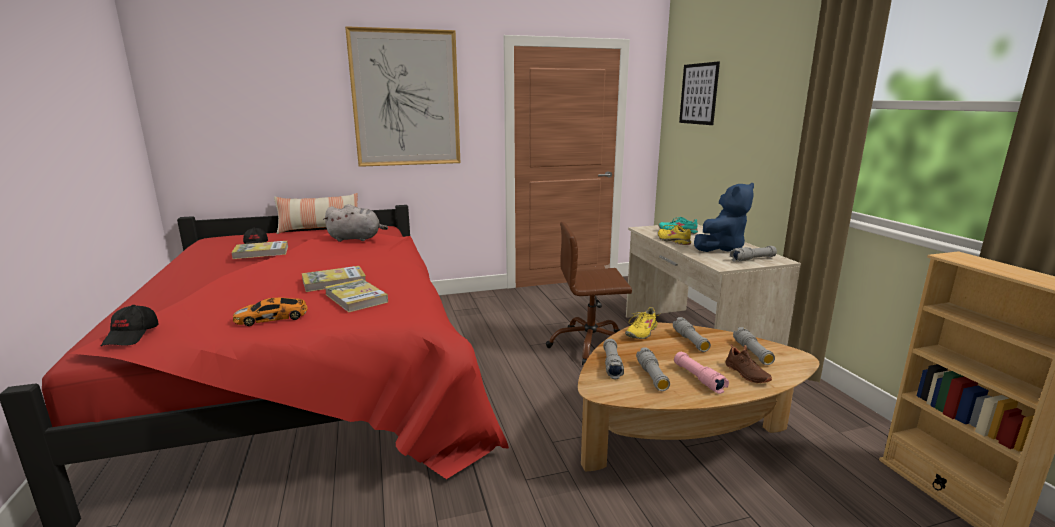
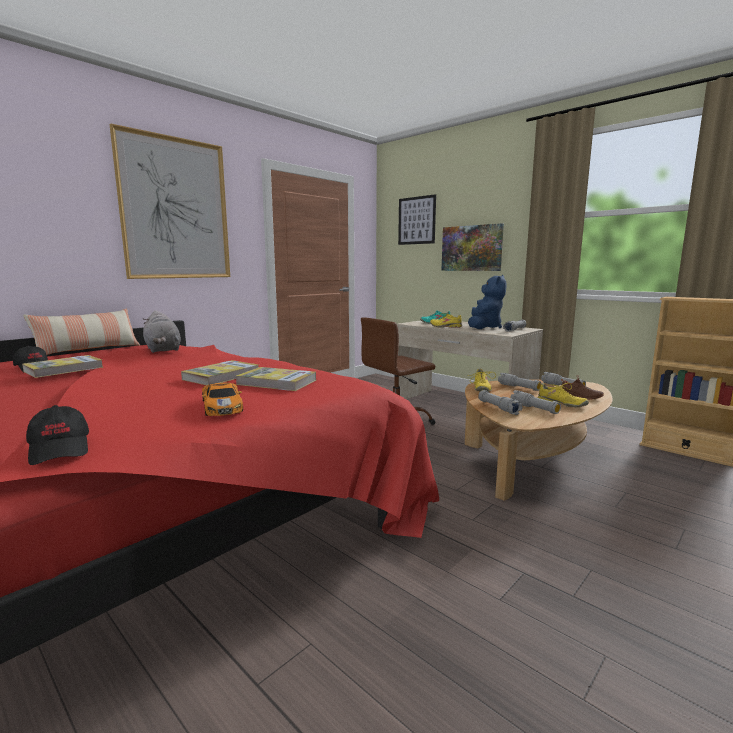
camera: 30 degrees left, 5 degrees down
(273, 317) = (222, 406): toy car -> toy car turned 60 degrees counterclockwise
(356, 239) = (163, 350): grey plush toy -> grey plush toy turned 90 degrees clockwise
(698, 378) = (561, 404): pink flashlight -> yellow shoe
(749, 137) = (471, 248): none -> picture

